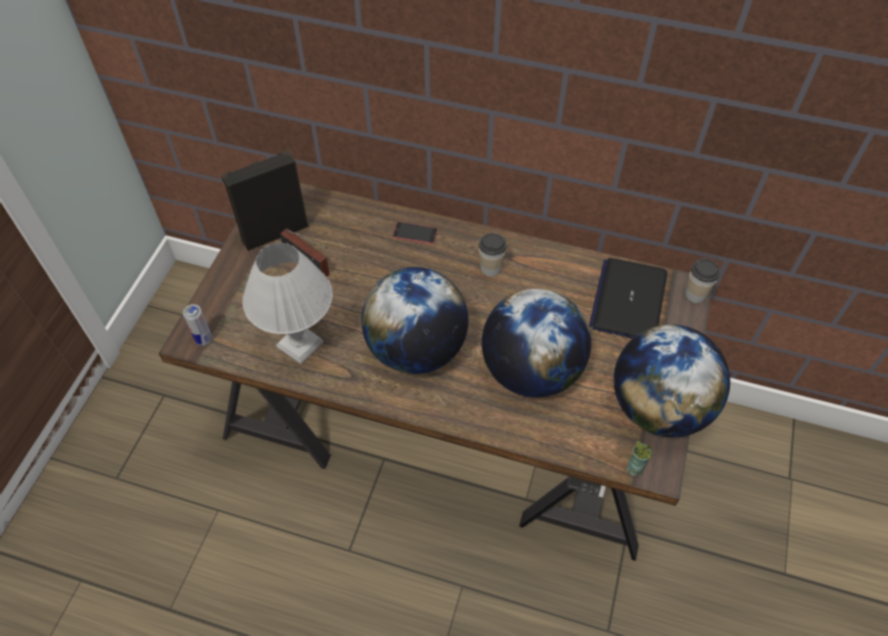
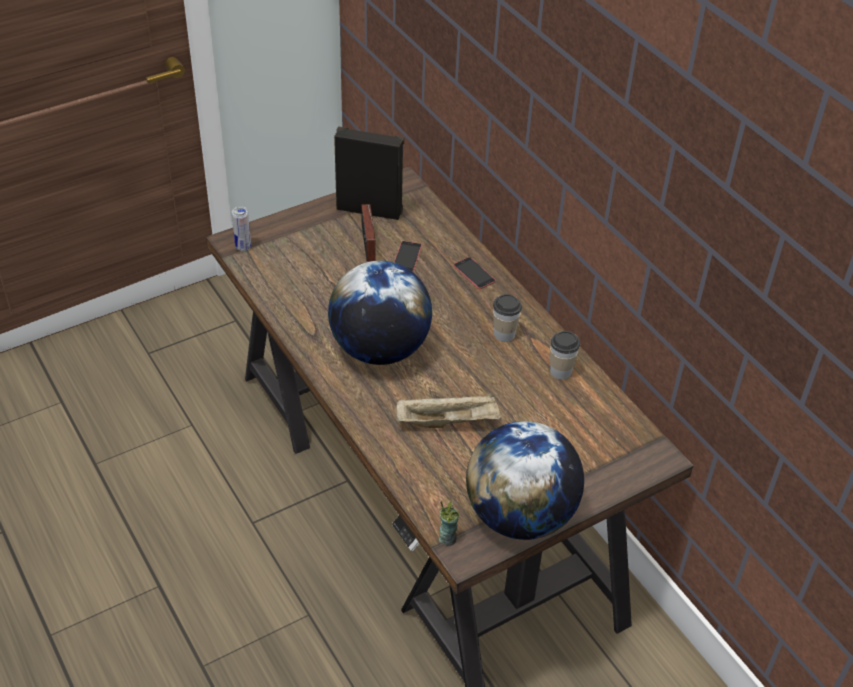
camera: 40 degrees right, 10 degrees down
(301, 344) = (303, 292): white table lamp -> none
(350, 254) = (407, 257): none -> phone
(531, 371) = (448, 421): globe -> beige tray
(628, 300) = (592, 430): laptop -> none
(695, 294) = (659, 464): cup -> cup (560, 371)

